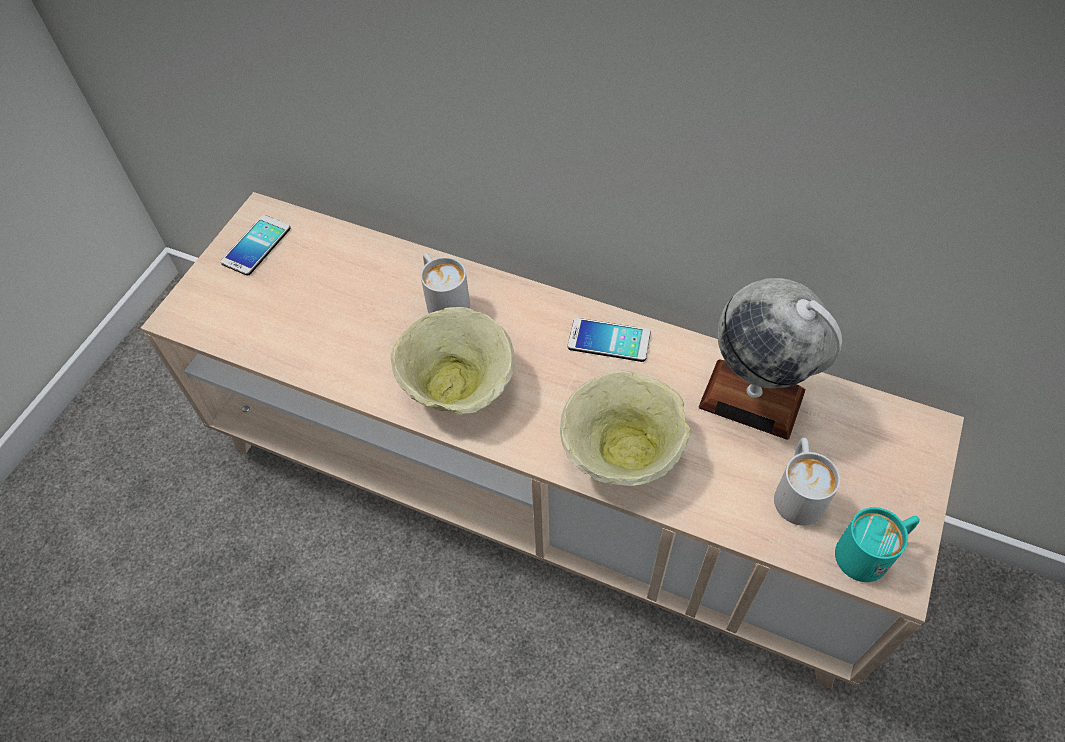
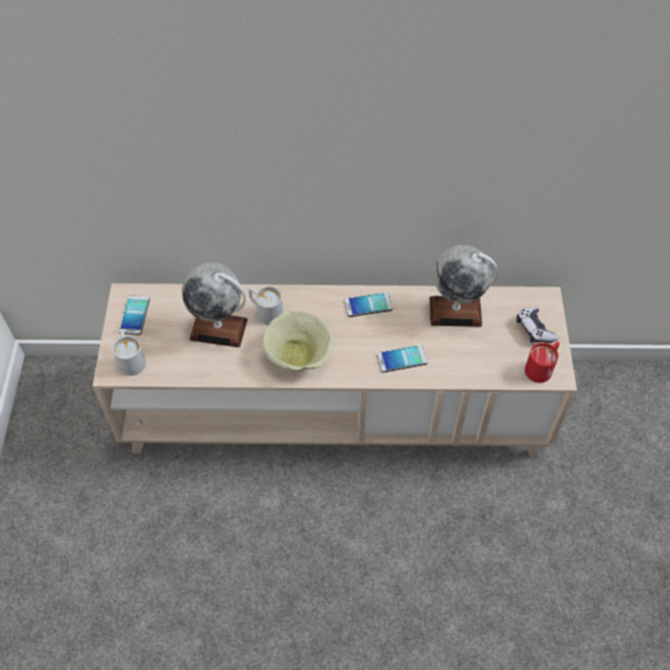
camera: 25 degrees left, 0 degrees up
(361, 304) = (219, 329): none -> globe
(622, 448) = (402, 359): beige bowl -> phone
(797, 491) = (496, 350): white mug -> white mug (131, 359)
(871, 552) = (542, 367): turquoise mug -> red mug
(884, 478) = (534, 329): none -> game controller

